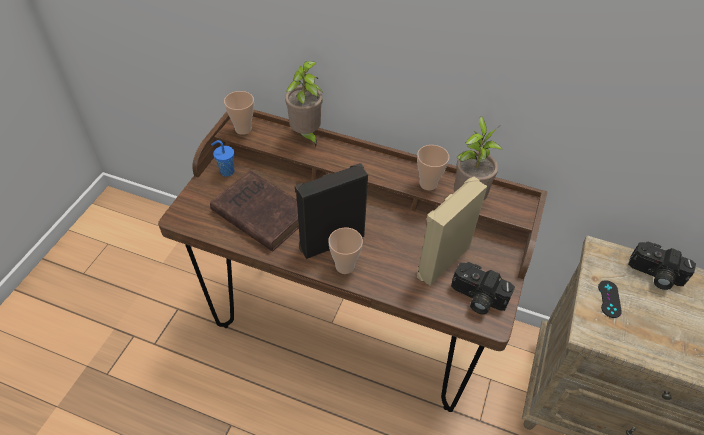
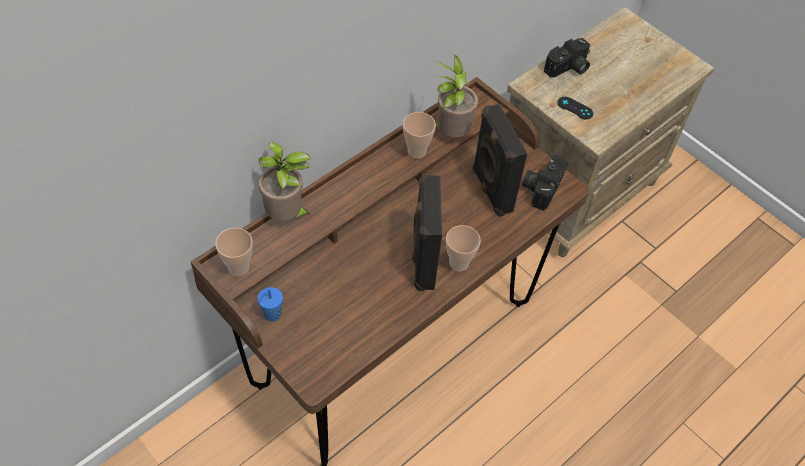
camera: 65 degrees left, 5 degrees up
(259, 213) = (351, 306): brown book -> none
(441, 260) = (490, 190): beige speaker -> black speaker
(477, 298) = (541, 187): camera -> camera turned 150 degrees clockwise

